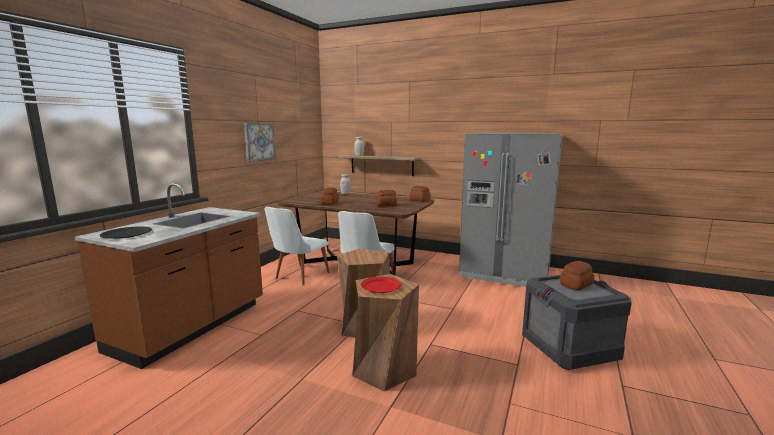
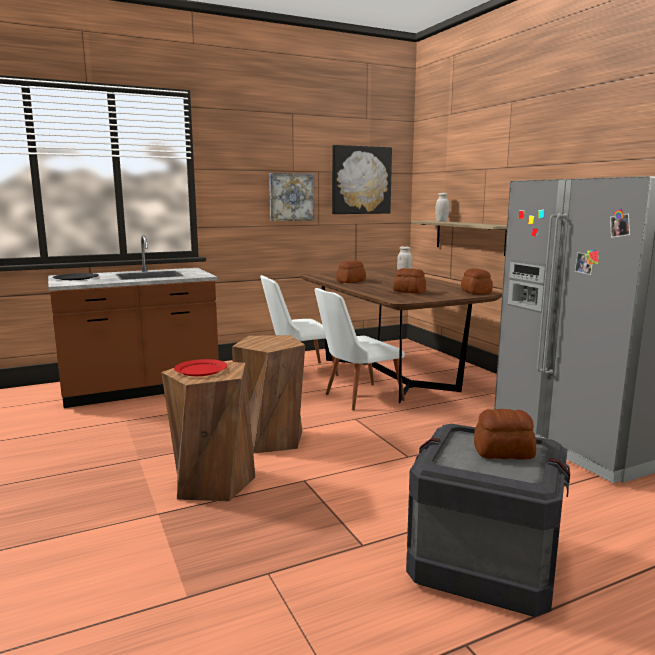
camera: 40 degrees right, 0 degrees up
(297, 127) = (361, 180): none -> picture

